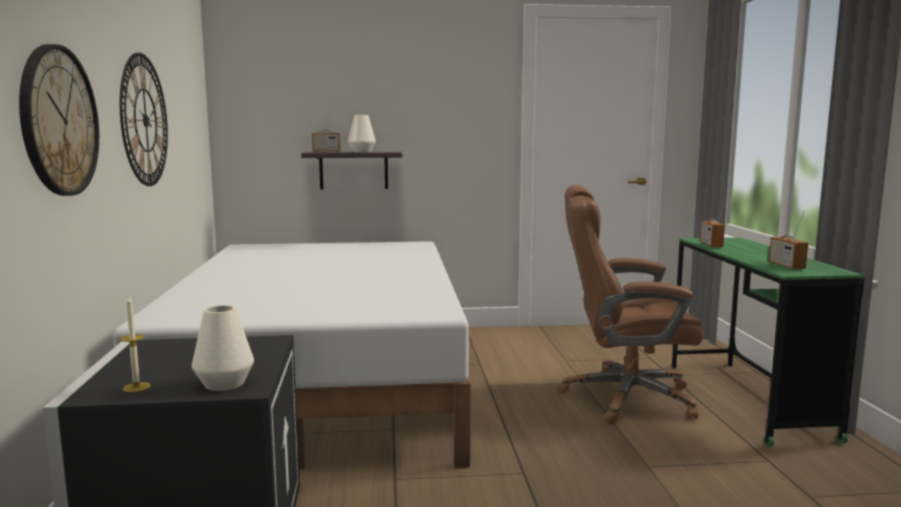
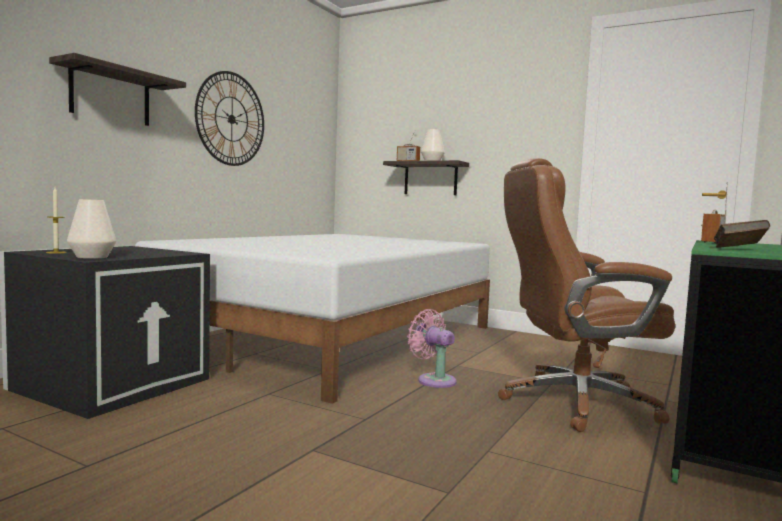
camera: 35 degrees right, 5 degrees down
(59, 121) = (110, 96): wall clock -> shelf
(499, 409) = (433, 380): none -> pink fan
(625, 397) = (574, 402): brown office chair -> brown office chair turned 45 degrees counterclockwise
(786, 266) = (738, 249): radio -> brown book

